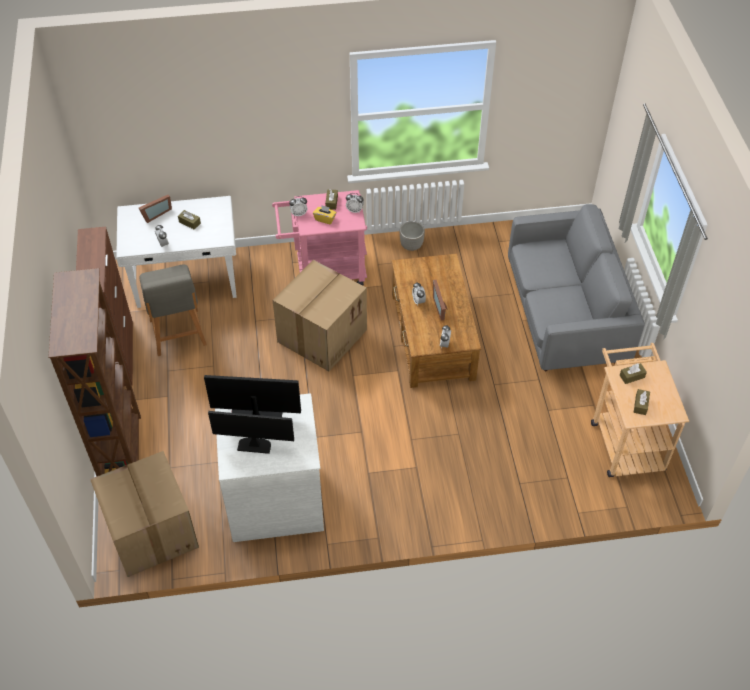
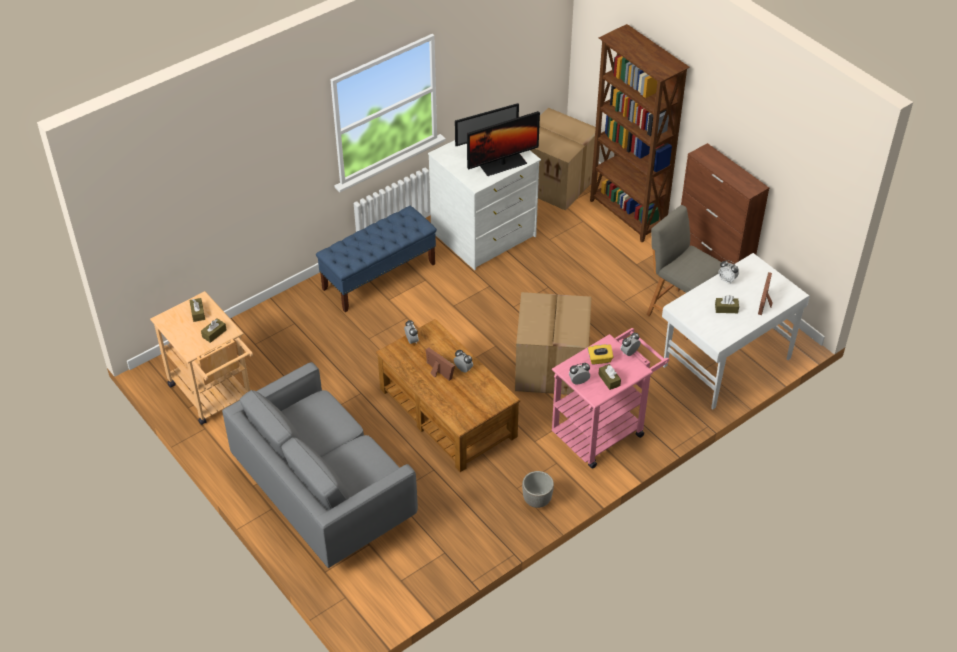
camera: 150 degrees right, 5 degrees down
(409, 499) = (379, 276): none -> blue bench

